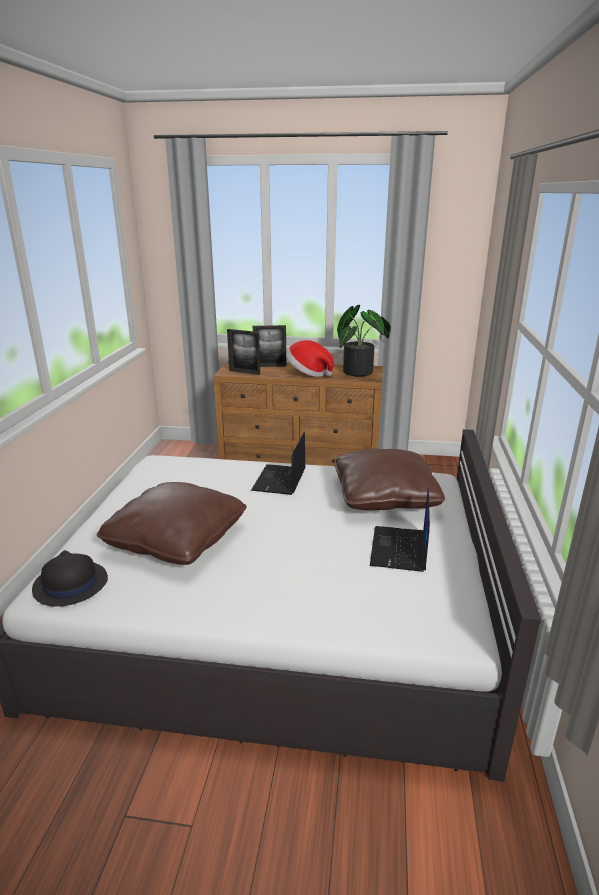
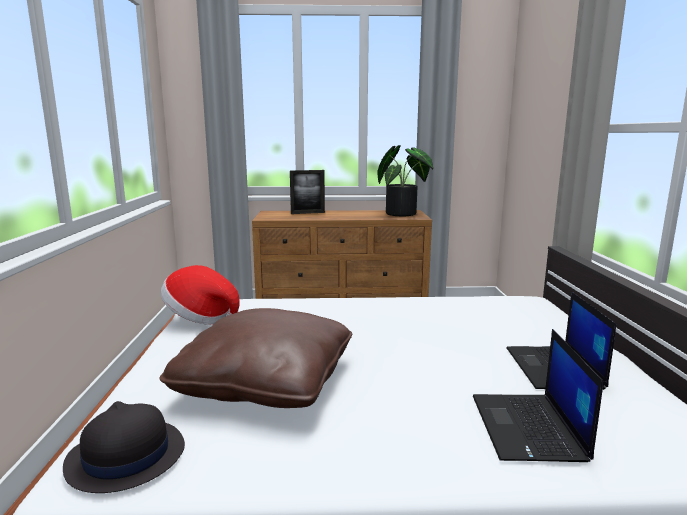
camera: 10 degrees left, 10 degrees down
(244, 372) = (284, 217): picture frame -> none
(280, 480) = (363, 312): laptop -> laptop (528, 428)
(308, 373) = (351, 216): hat -> hat (201, 317)
(384, 496) = (491, 319): brown pillow -> none

